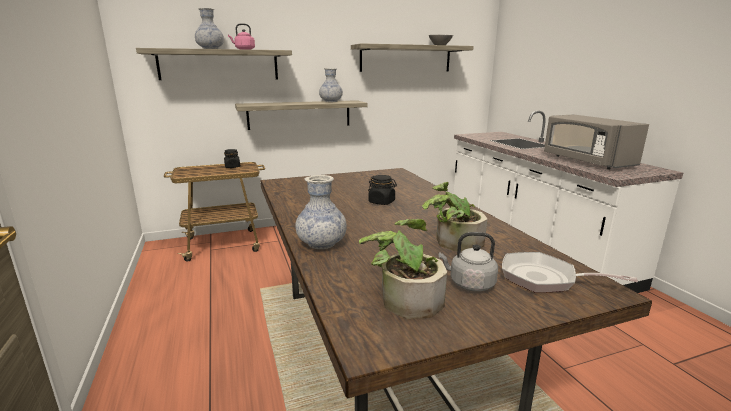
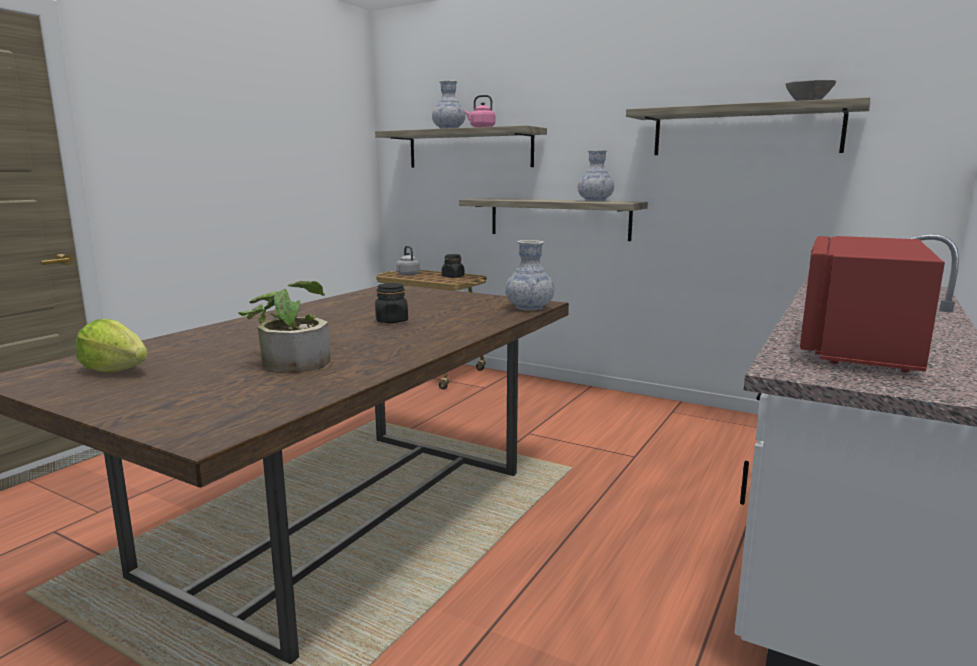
camera: 50 degrees right, 5 degrees down
(321, 243) = (225, 329): vase -> vase (529, 308)
(404, 298) = (116, 370): potted plant -> lettuce
(469, 284) = (170, 383): grey kettle -> grey kettle (407, 274)
(544, 279) = (217, 407): frying pan -> none
(586, 161) = (857, 346): grey microwave -> red microwave

